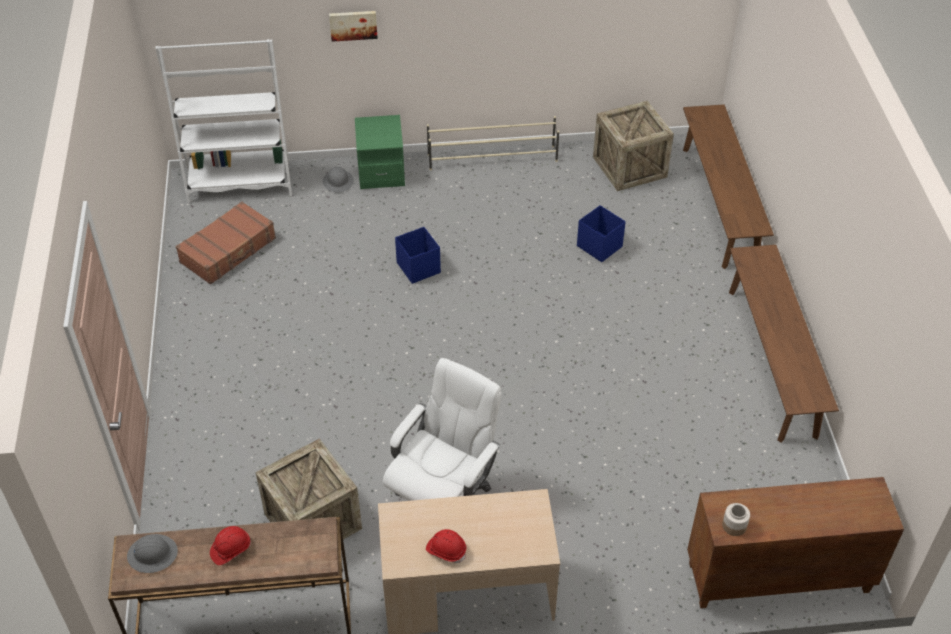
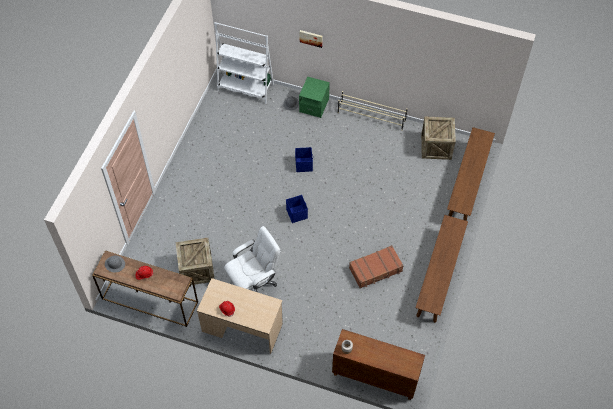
camera: 25 degrees right, 10 degrees up
(228, 251) = (224, 123): brown suitcase -> brown suitcase (376, 270)
(599, 246) = (394, 185): blue storage box -> blue storage box (297, 213)

